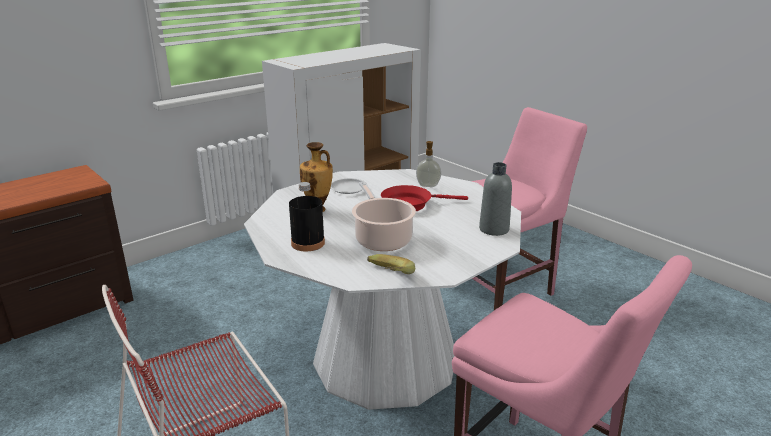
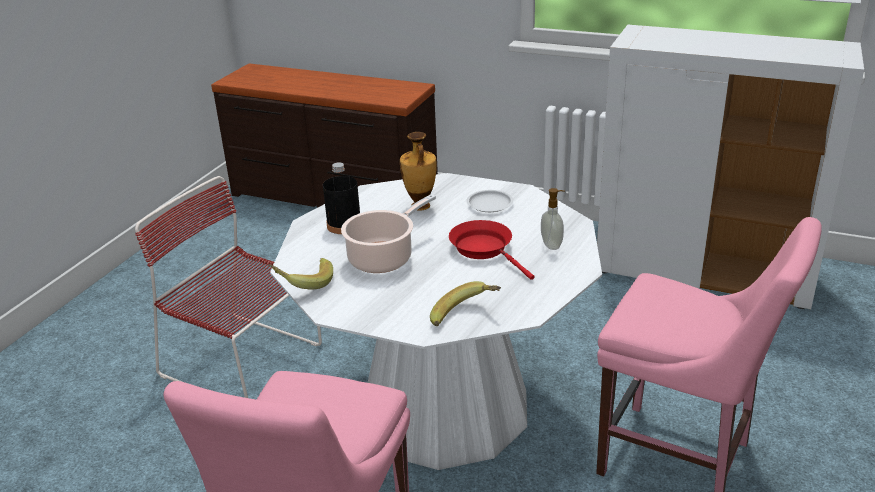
camera: 65 degrees right, 5 degrees up
(494, 229) = (466, 317): grey bottle -> banana

